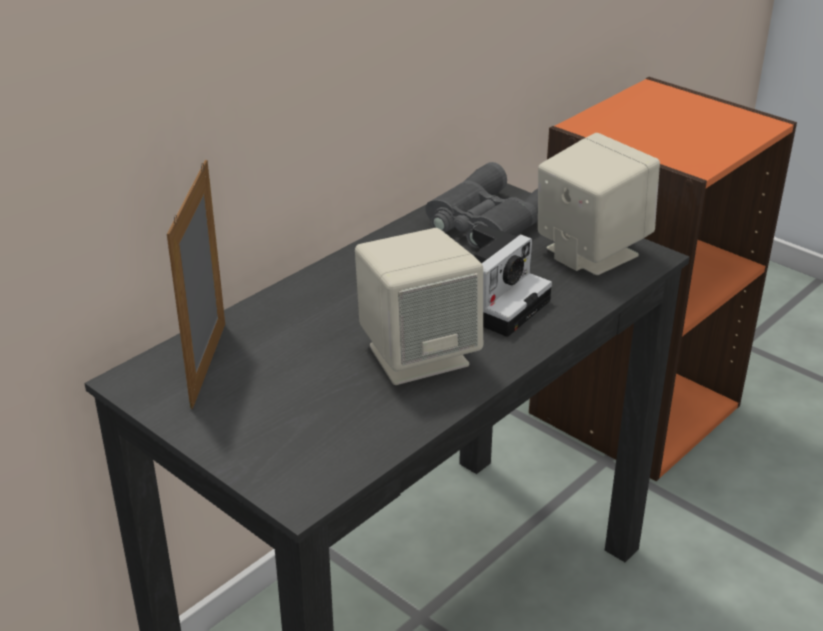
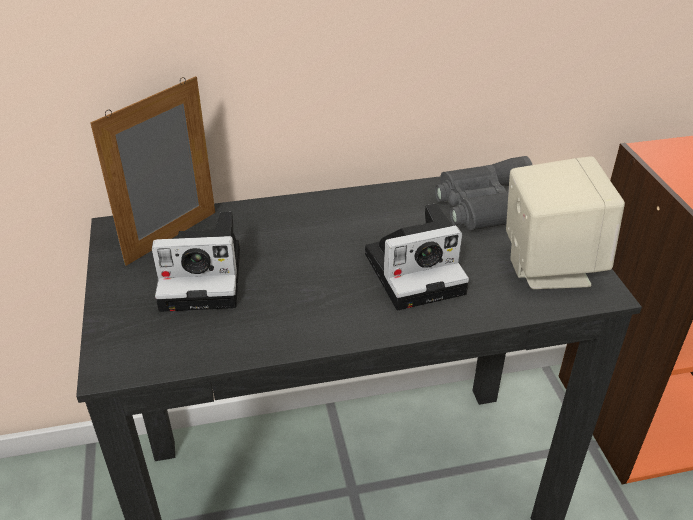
camera: 35 degrees right, 5 degrees up
(294, 384) = (205, 277): none -> camera
(418, 355) = (313, 294): beige speaker -> none

